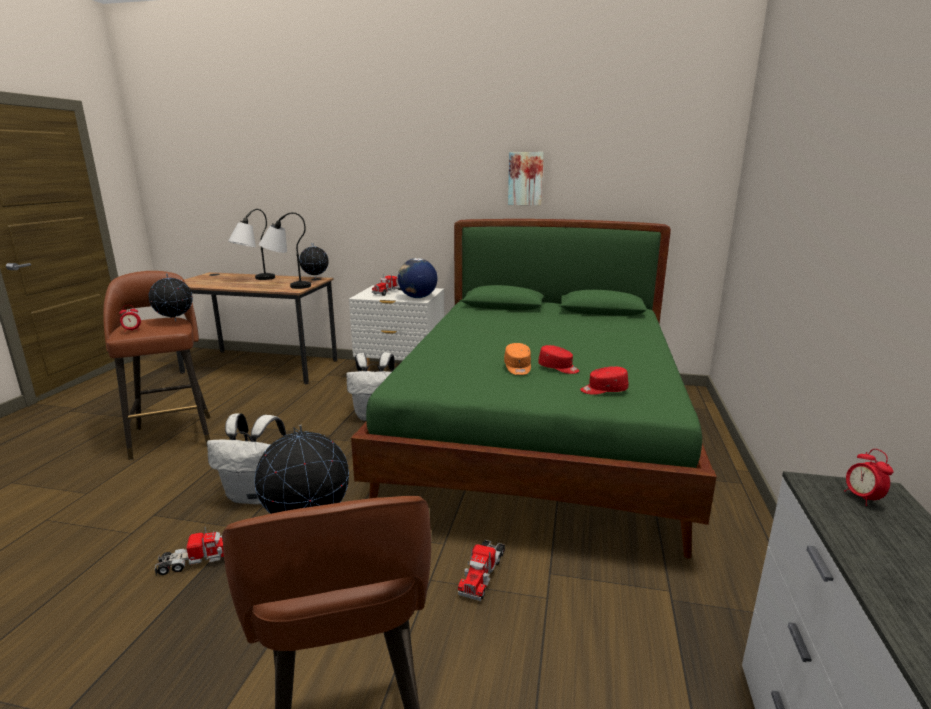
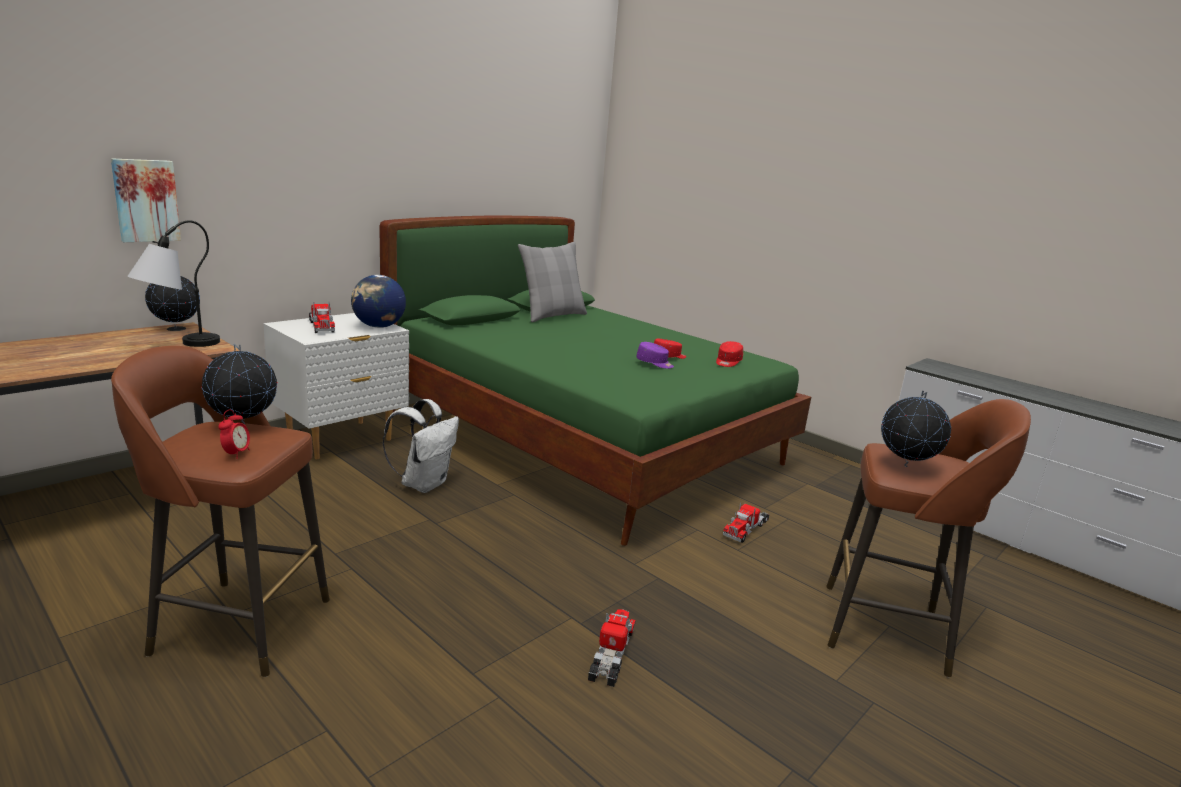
camera: 60 degrees left, 0 degrees up
(254, 280) = (68, 349): table lamp -> none
(256, 495) = (513, 595): white backpack -> none
(482, 573) = (746, 528): toy truck -> toy truck turned 75 degrees clockwise
(518, 367) = (654, 363): orange cap -> purple cap
(525, 178) = (448, 169): picture -> picture (146, 200)
(578, 316) = (552, 316): none -> grey pillow
(862, 498) = (938, 366): alarm clock -> none

